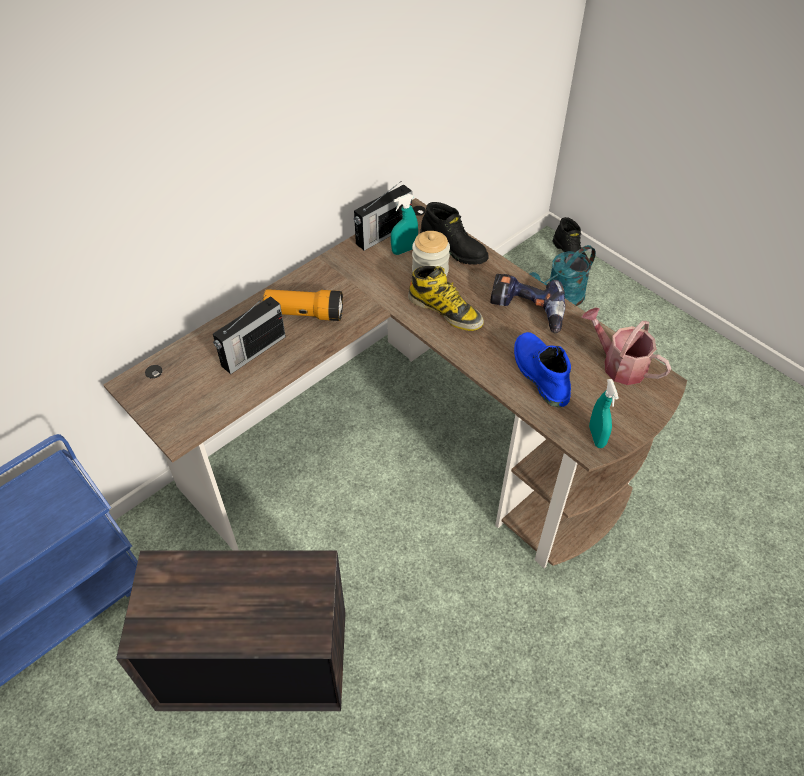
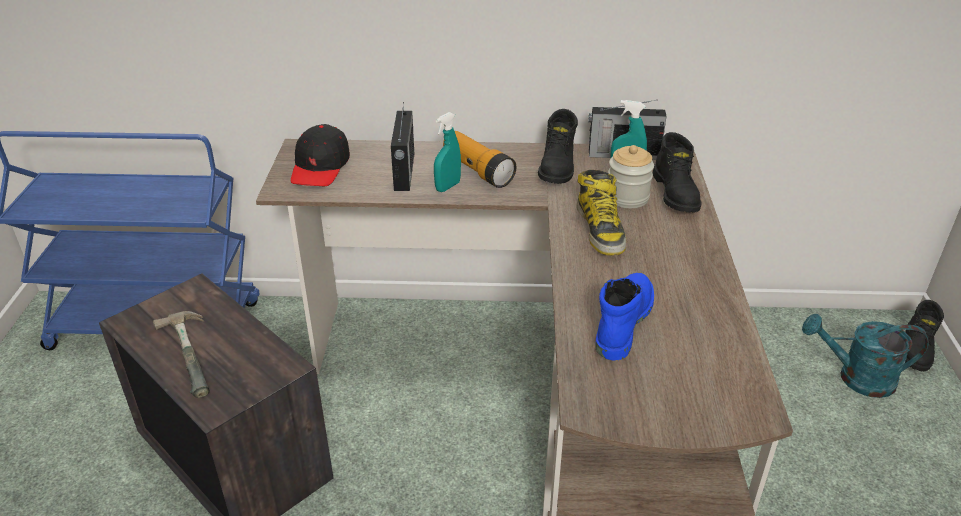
camera: 45 degrees right, 15 degrees down
(180, 391) = (320, 167): none -> black cap
(237, 613) = (195, 353): none -> hammer
(252, 352) = (404, 172): radio -> radio turned 90 degrees counterclockwise
(355, 273) = (558, 167): none -> black boot
(526, 311) = (681, 271): power drill -> none
(596, 436) = (607, 405): turquoise spray bottle -> turquoise spray bottle (447, 187)
(619, 364) = (723, 367): watering can -> none

